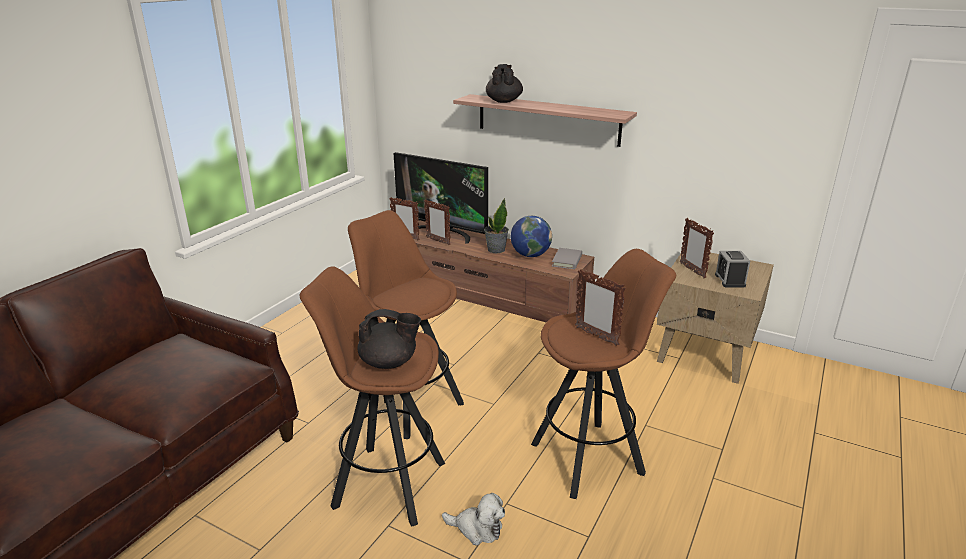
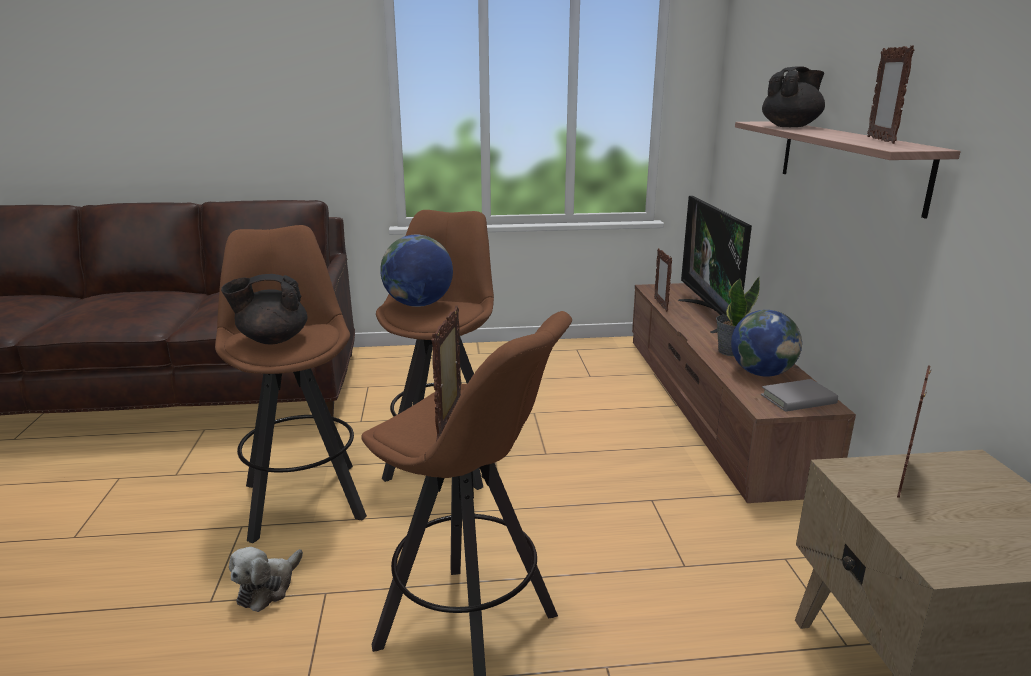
camera: 55 degrees right, 5 degrees down
(389, 362) = (272, 339): black teapot -> black teapot turned 105 degrees clockwise
(396, 295) = (418, 304): none -> globe
(438, 241) = (685, 319): picture frame -> picture frame (880, 140)
(477, 528) = (268, 587): plush toy -> plush toy turned 45 degrees clockwise
(730, 280) = (950, 528): alarm clock -> none

